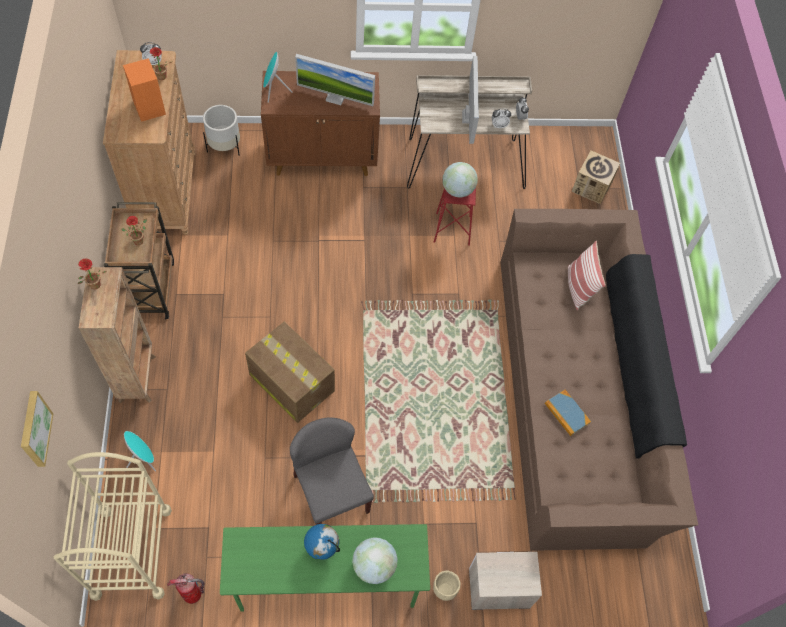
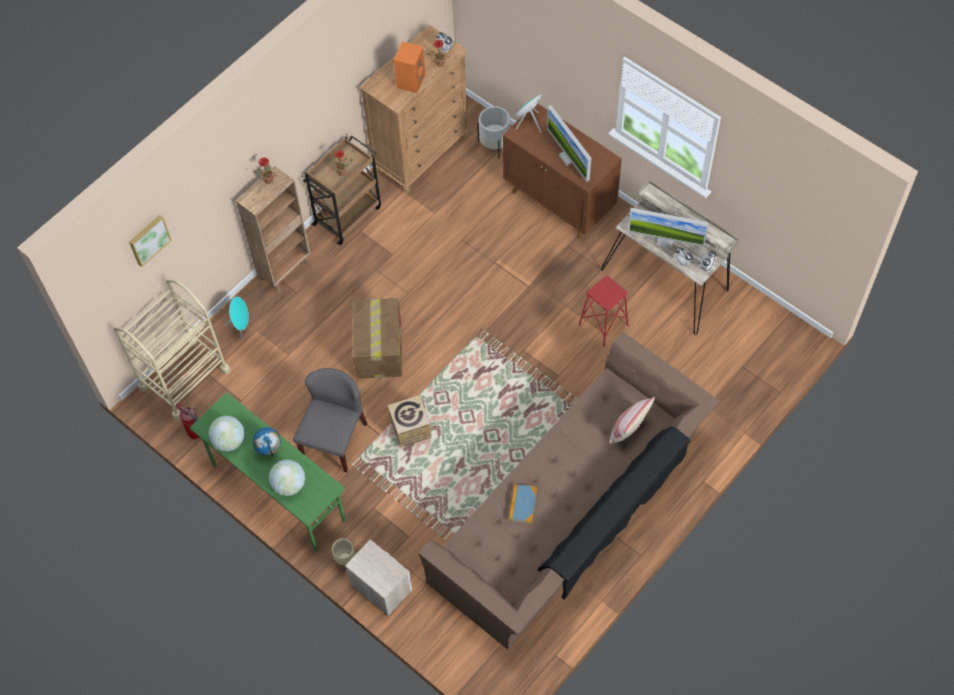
camera: 50 degrees right, 0 degrees up
(458, 190) = (605, 291): globe -> globe (229, 441)
(469, 117) = (665, 240): monitor -> monitor turned 60 degrees clockwise
(591, 187) = (754, 373): cardboard box -> cardboard box (410, 429)

